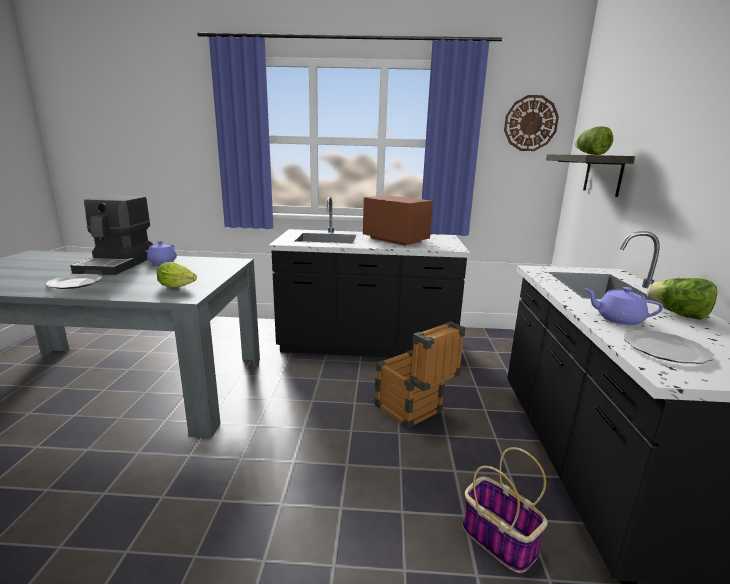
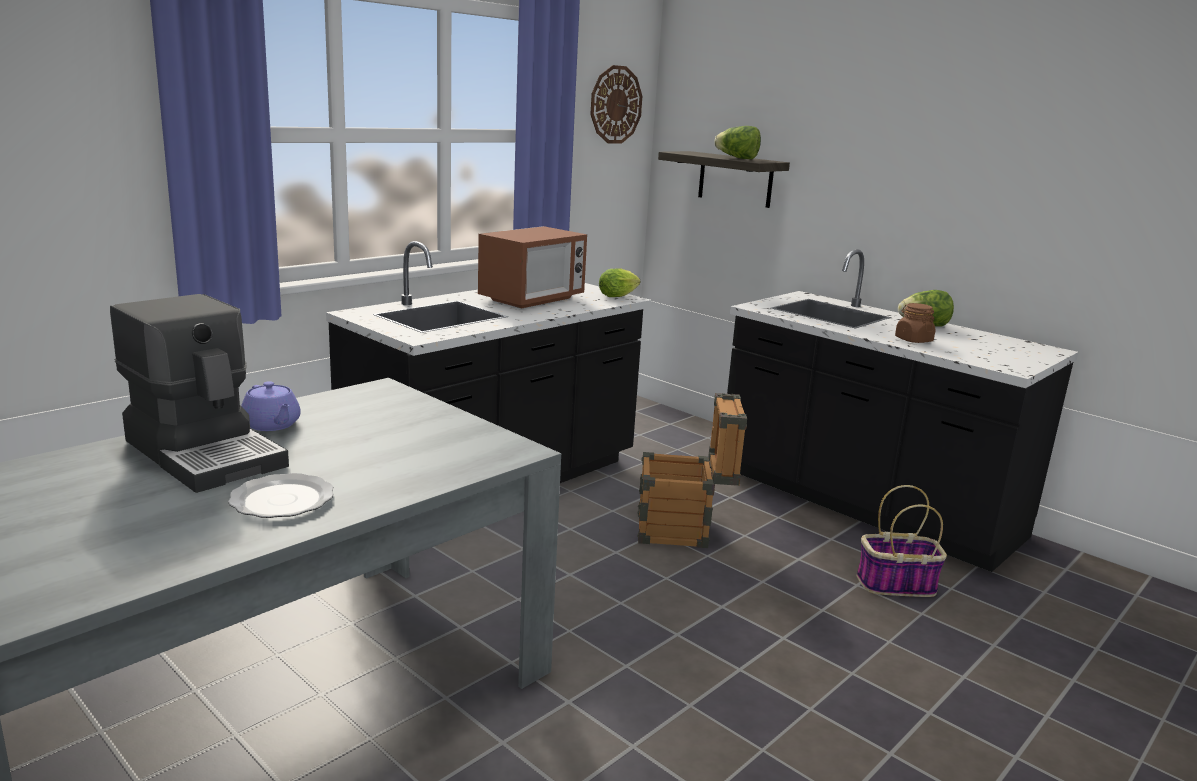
camera: 50 degrees left, 0 degrees up
(179, 287) = (459, 445): lettuce -> lettuce (619, 296)
(395, 240) = (532, 299): microwave -> microwave turned 135 degrees clockwise
(618, 319) = (913, 340): purple teapot -> brown jar
(666, 349) = (979, 354): plate -> none

